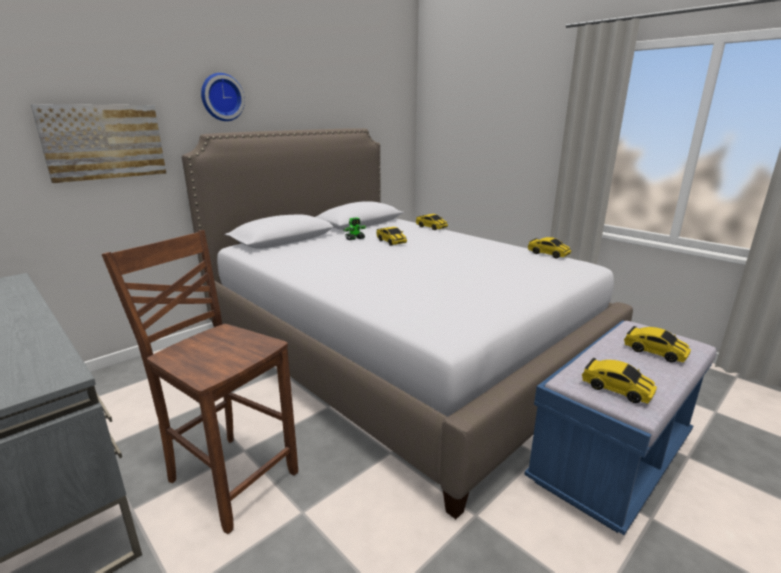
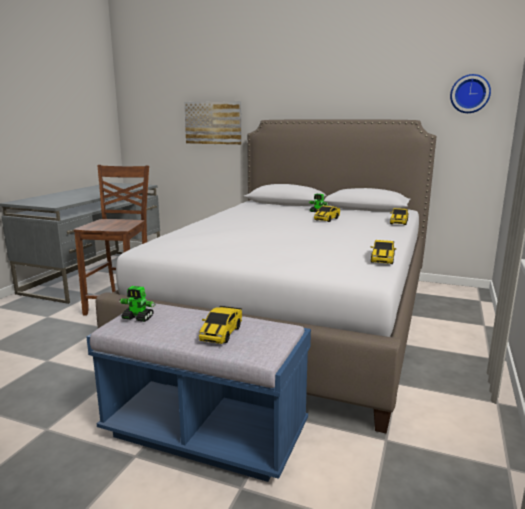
camera: 65 degrees right, 5 degrees down
(221, 97) = (285, 94): wall clock -> wall clock (470, 94)
(616, 389) = (138, 318): toy car -> toy robot

